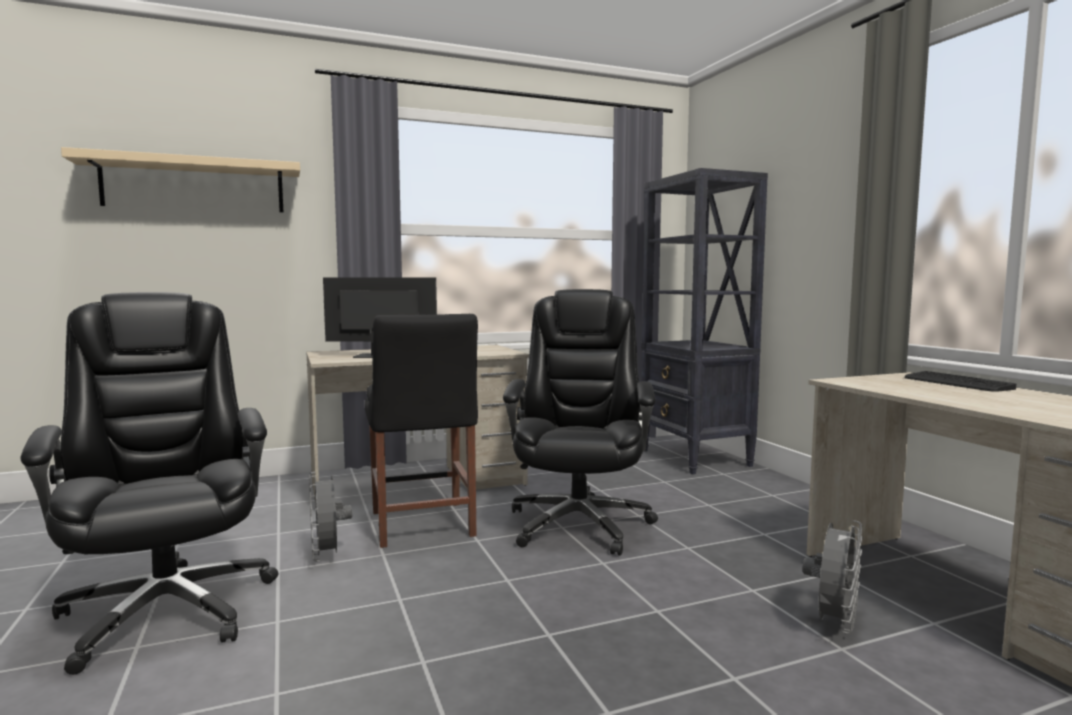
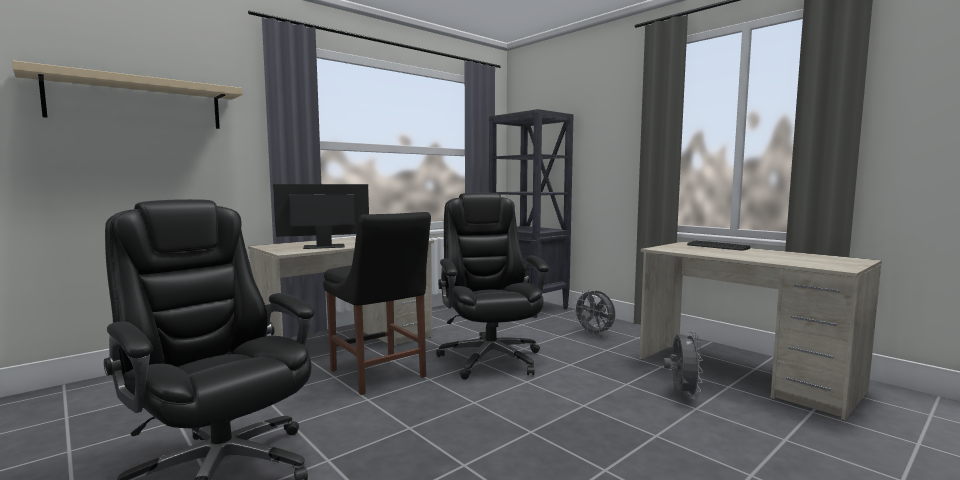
camera: 20 degrees left, 0 degrees up
(327, 556) = (323, 407): grey fan -> grey fan (594, 334)

